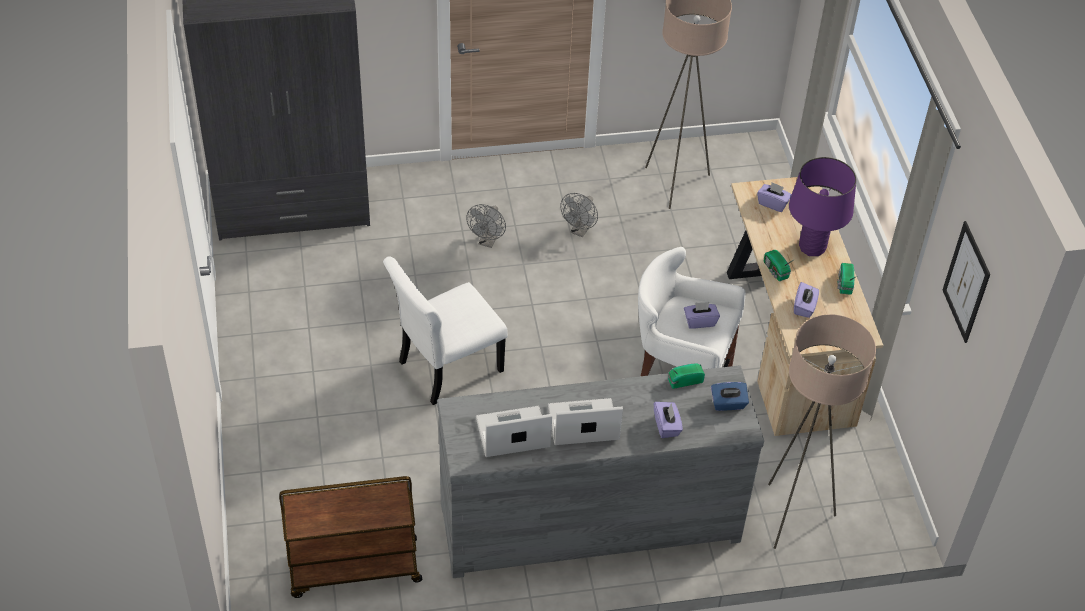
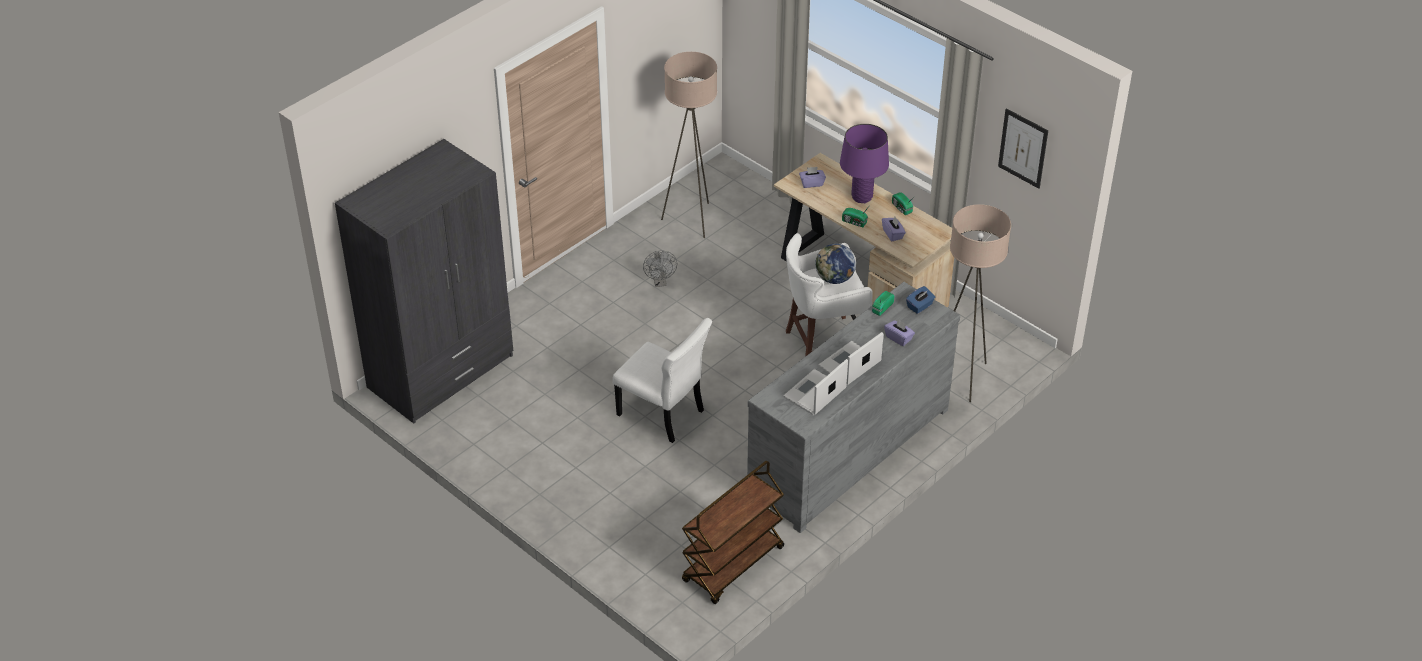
camera: 35 degrees left, 5 degrees down
(446, 368) = (663, 414): white chair -> white chair turned 75 degrees counterclockwise
(488, 241) = (606, 322): grey fan -> none
(700, 321) = (834, 279): purple tissue box -> globe

